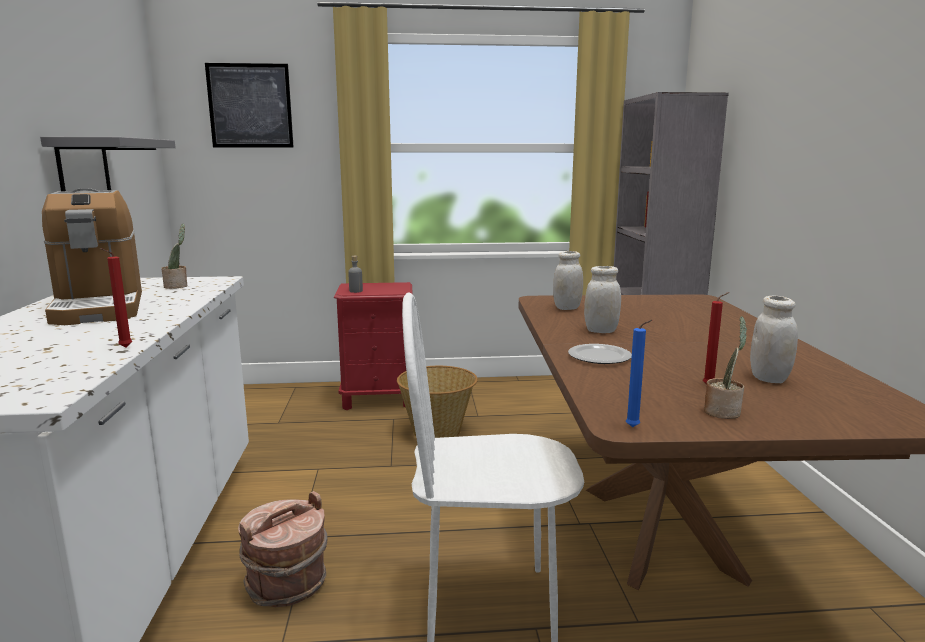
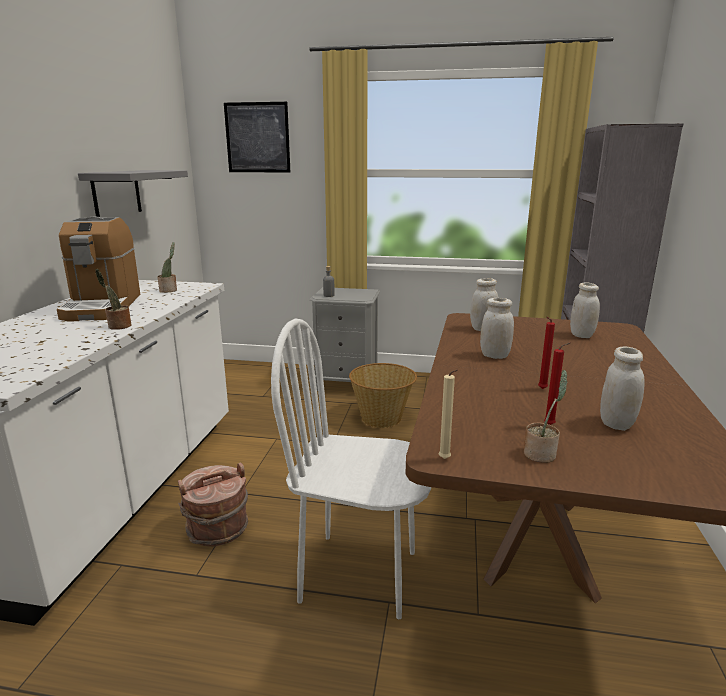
camera: 15 degrees right, 5 degrees up
(123, 348) = (88, 346): red candle -> red candle (541, 389)
(145, 326) = (118, 326): none -> potted plant
(378, 399) = (346, 384): red nightstand -> grey nightstand
(599, 357) = (471, 383): plate -> none
(634, 428) = (445, 460): blue candle -> beige candle
(670, 307) = (581, 335): none -> white jar

